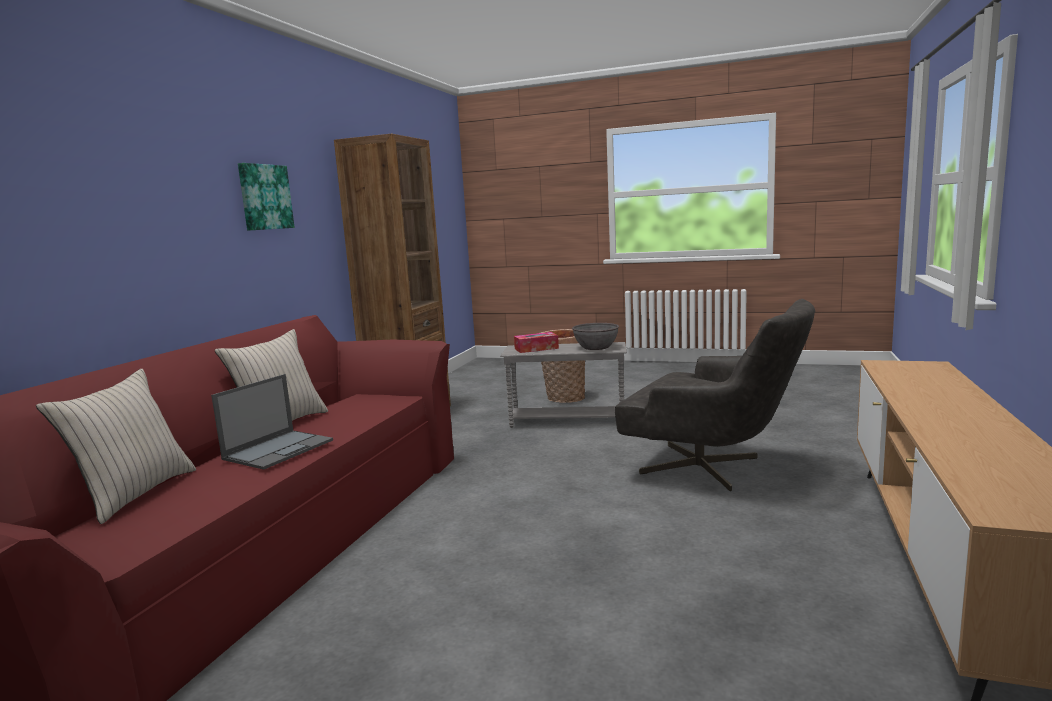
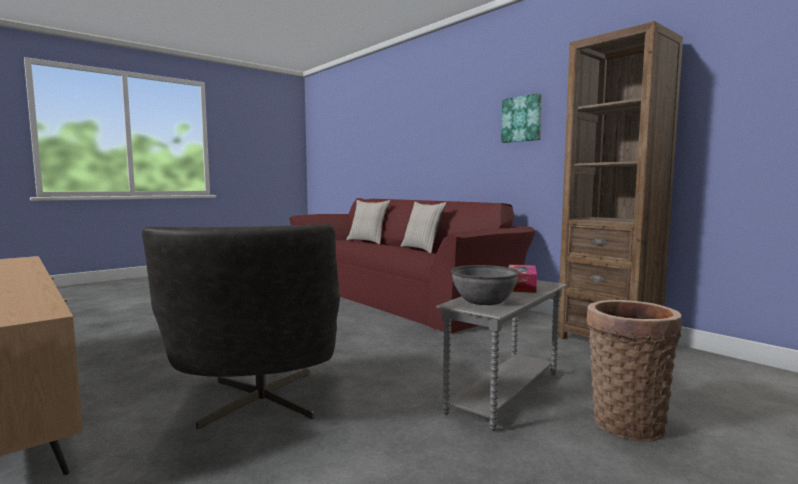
camera: 120 degrees right, 5 degrees down
(279, 449) = (375, 246): laptop -> none
(715, 469) = (259, 407): grey armchair -> grey armchair turned 75 degrees counterclockwise

